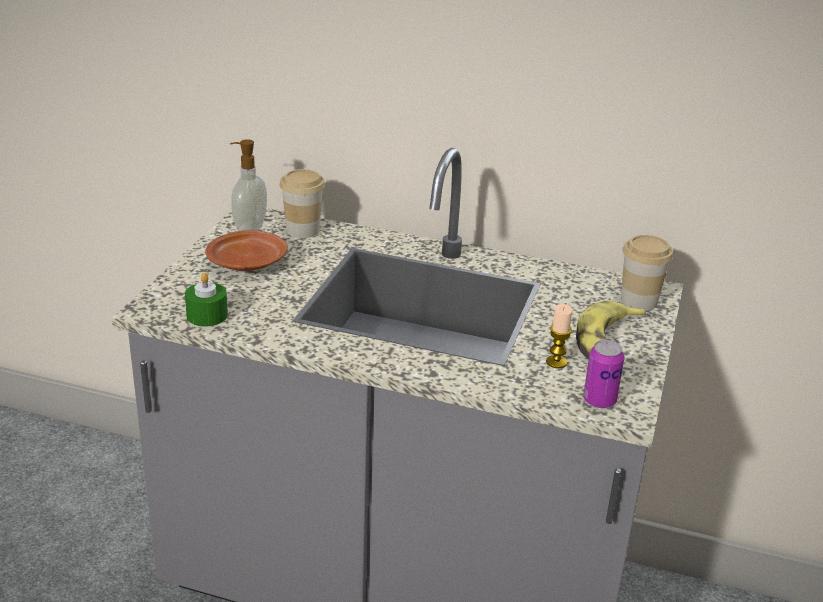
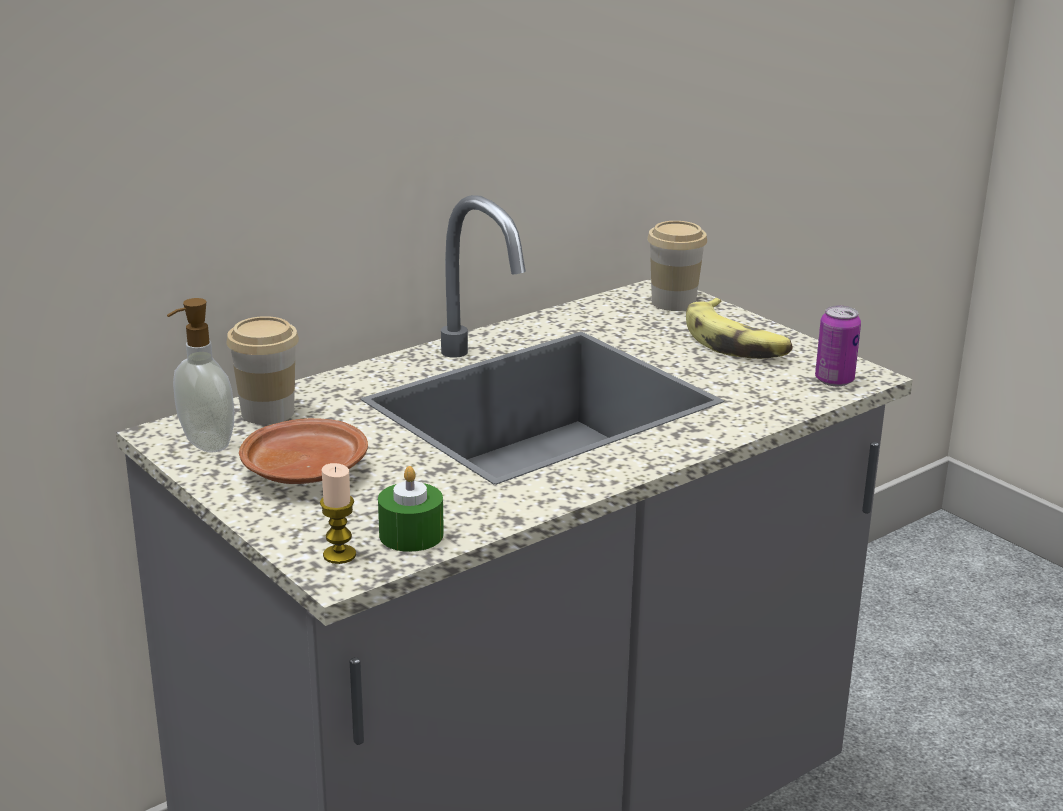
camera: 55 degrees left, 5 degrees down
(556, 362) = (746, 375): candle -> candle (339, 555)

